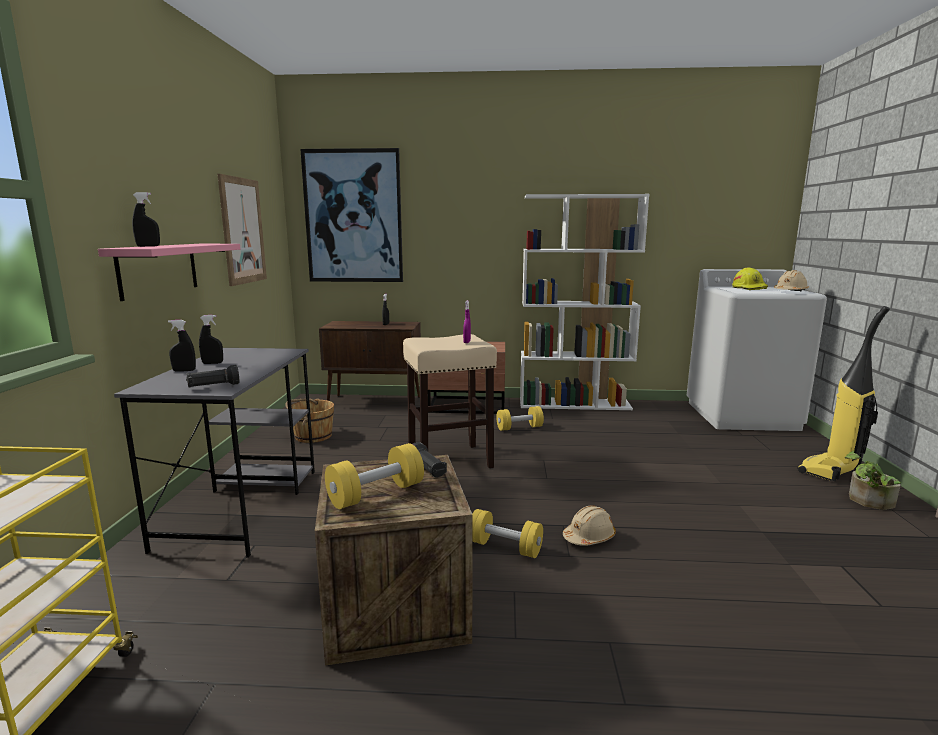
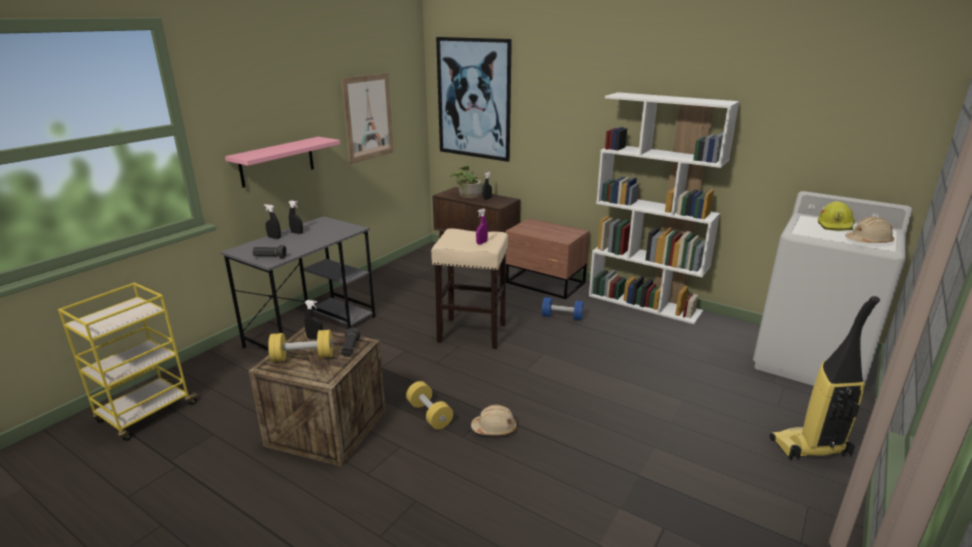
camera: 30 degrees right, 10 degrees up
(148, 246) = (260, 151): black spray bottle -> black spray bottle (315, 338)
(312, 436) = (402, 285): brown bucket -> none
(519, 428) = (562, 316): yellow dumbbell -> blue dumbbell
(867, 501) = (794, 489): potted plant -> potted plant (466, 194)

